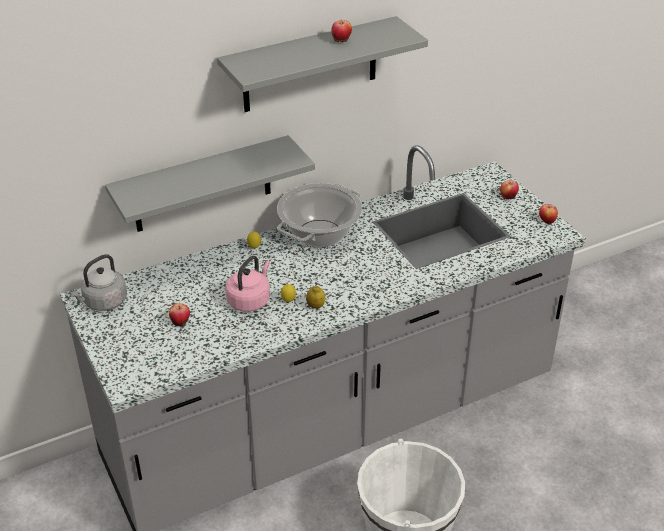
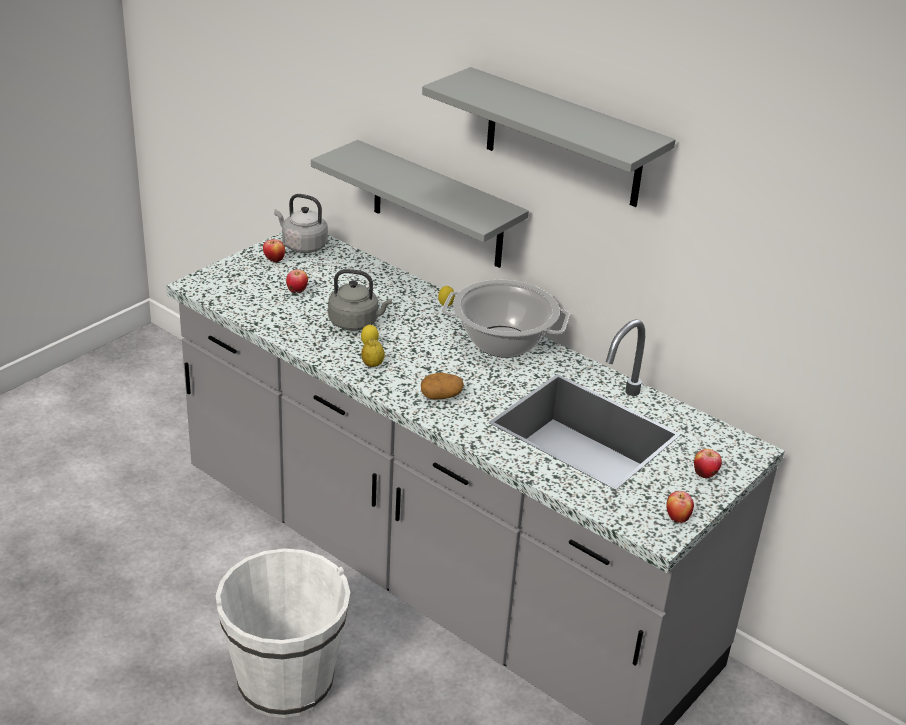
camera: 65 degrees right, 5 degrees down
(250, 300) = (356, 323): pink kettle -> grey kettle
(341, 41) = (570, 117): apple -> apple (274, 261)
(373, 281) = (441, 395): none -> potato

